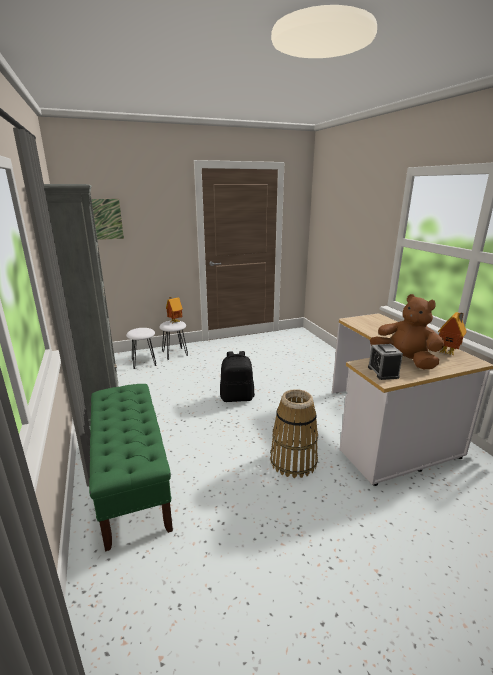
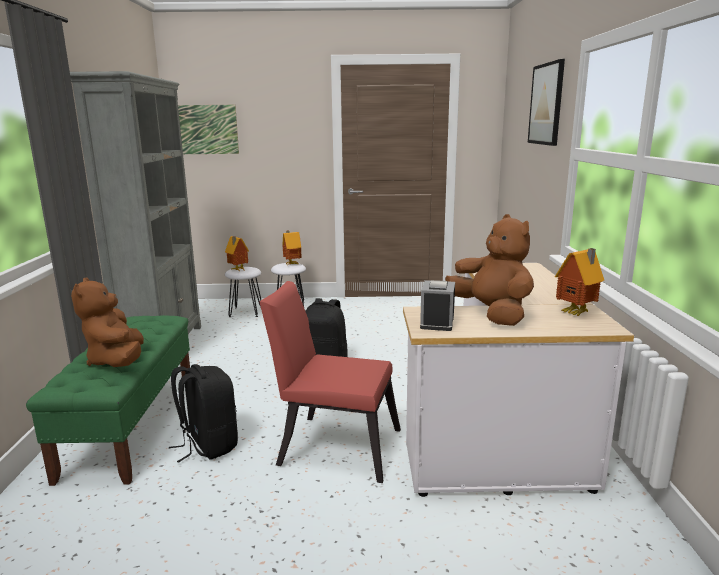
camera: 20 degrees right, 5 degrees down
(135, 436) = (117, 361): none -> brown plush toy
(137, 332) = (237, 270): none -> toy house
(206, 482) = (208, 445): none -> black backpack
(293, 461) = (333, 445): basket -> red chair
(365, 205) = (546, 104): none -> picture

